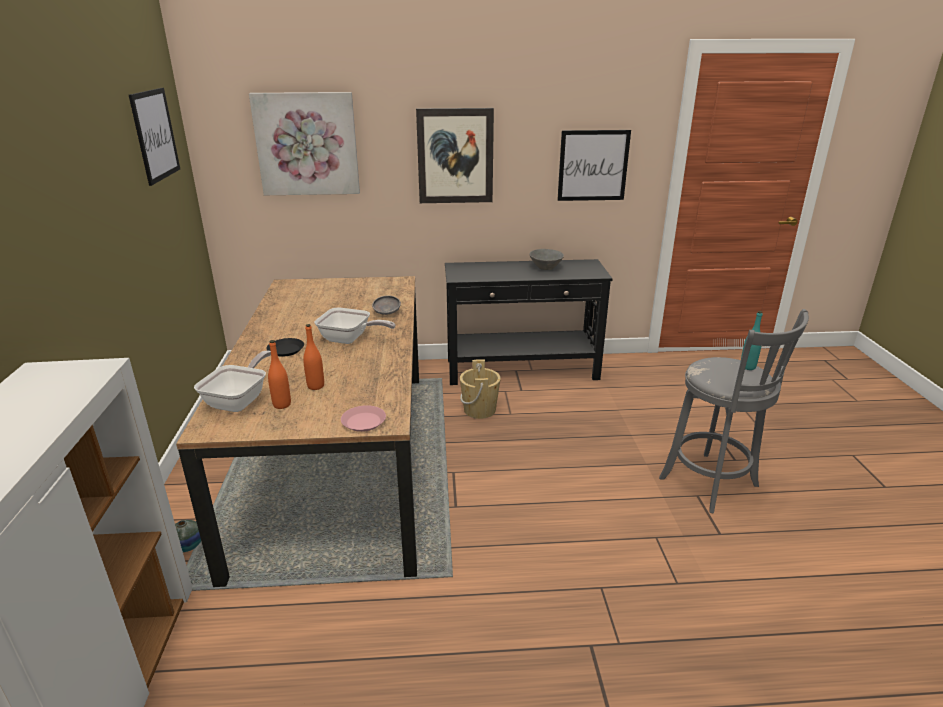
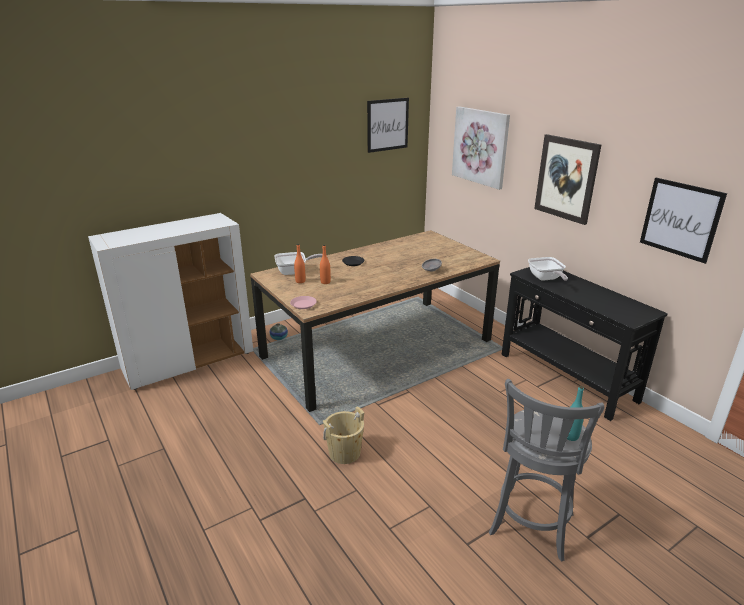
camera: 60 degrees right, 0 degrees up
(350, 339) = (384, 272): frying pan -> frying pan (546, 279)
(479, 410) = (487, 377): beige bucket -> beige bucket (344, 453)
(546, 268) = (601, 297): grey bowl -> none

